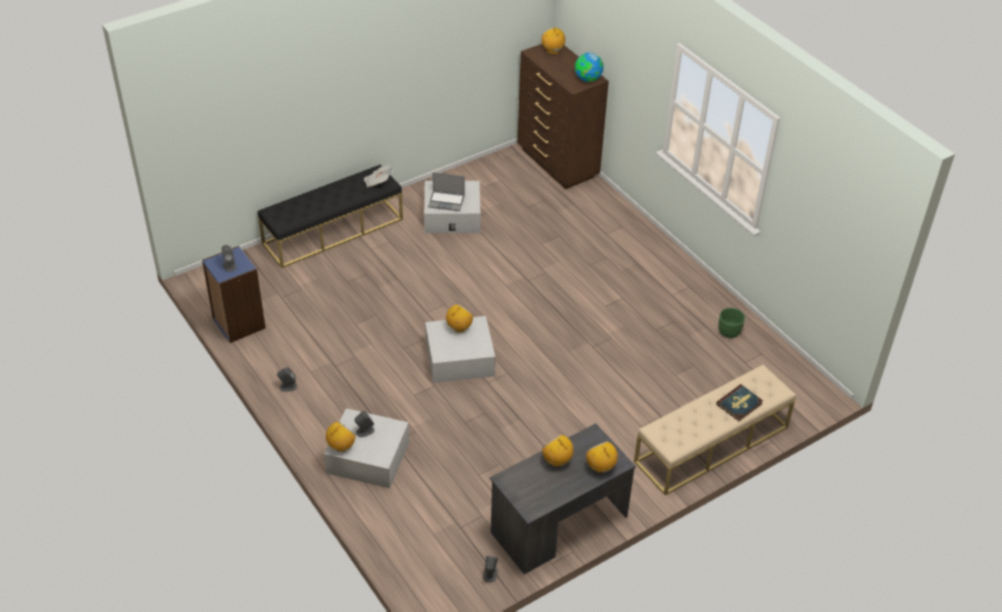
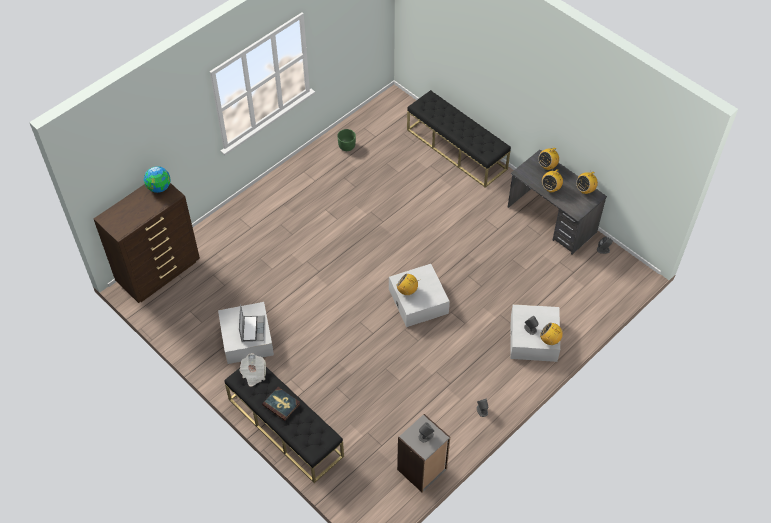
camera: 100 degrees left, 10 degrees up
(238, 324) = (422, 470): blue bookcase -> grey bookcase
(553, 51) = (115, 218): radio -> radio (585, 190)
(711, 444) = (456, 149): beige bench -> black bench
(739, 404) = (450, 115): book -> book (281, 404)

